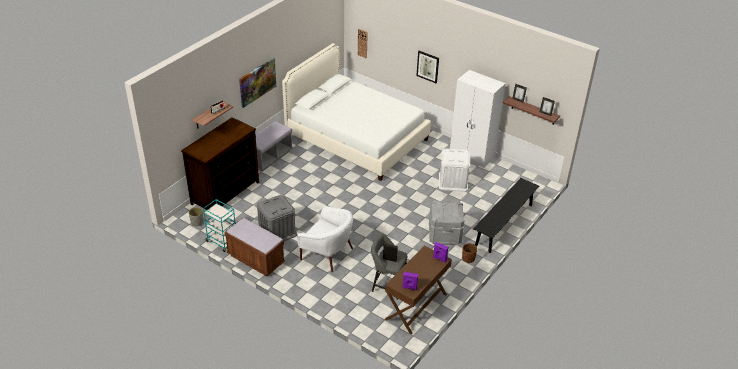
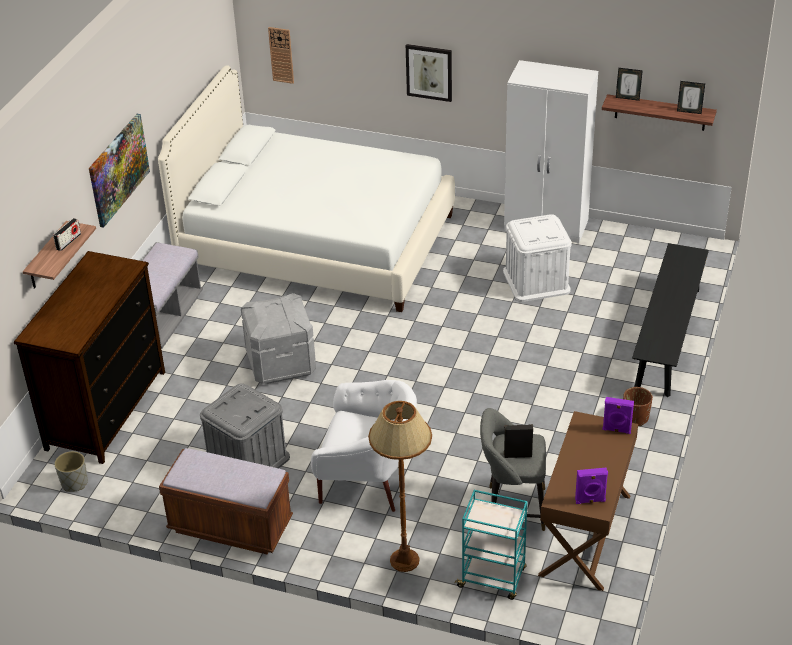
camera: 15 degrees left, 0 degrees up
(222, 242) = (145, 509): turquoise cart -> turquoise cart (492, 578)
(326, 295) = (404, 560): none -> brown floor lamp
(444, 235) = (570, 384): grey storage box -> grey storage box (280, 363)

